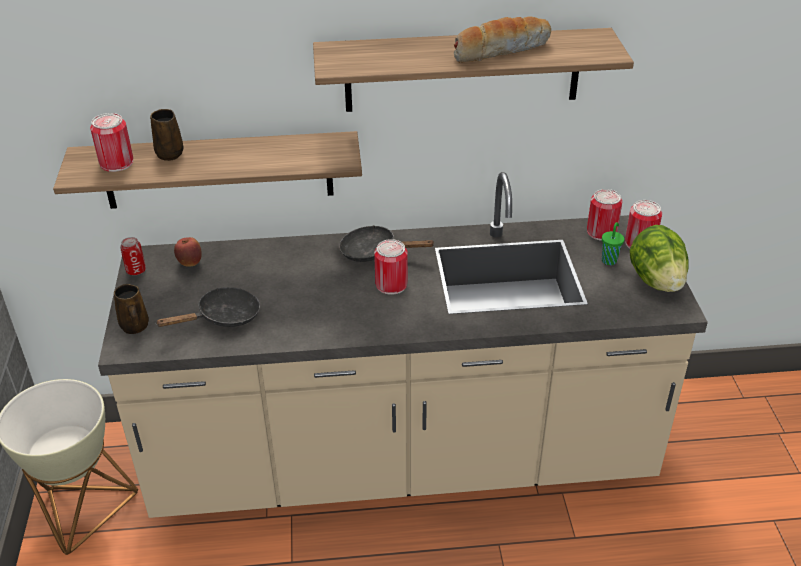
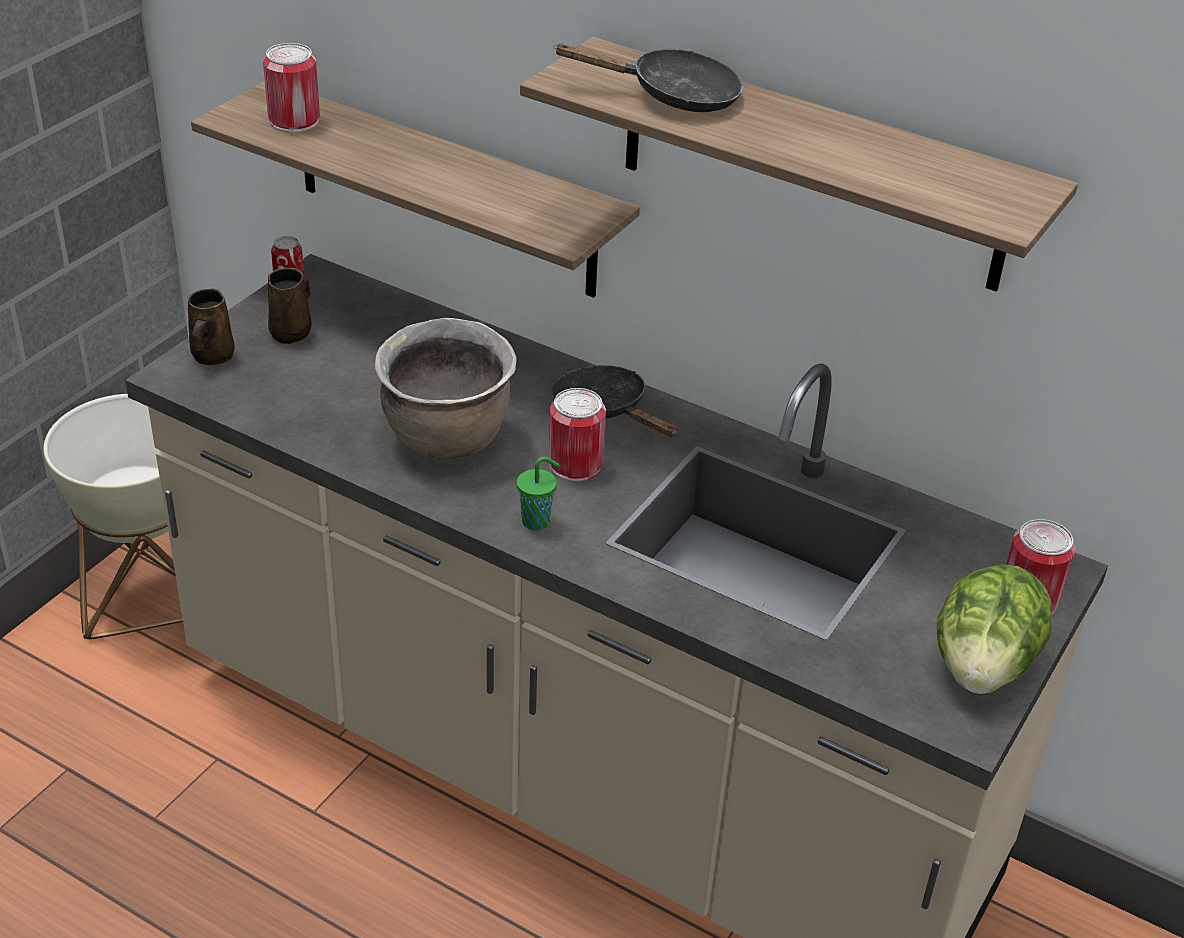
camera: 35 degrees right, 0 degrees up
(170, 153) = (368, 134): brown mug -> brown mug (292, 332)
(190, 263) = (361, 310): apple -> none
(223, 317) = (320, 397): black frying pan -> black frying pan (673, 95)
(315, 304) = (447, 439): none -> brown cooking pot
(501, 50) = (838, 147): bread -> none
(601, 232) = (985, 550): can -> none
(609, 260) = (943, 597): green cup -> green cup (537, 521)

